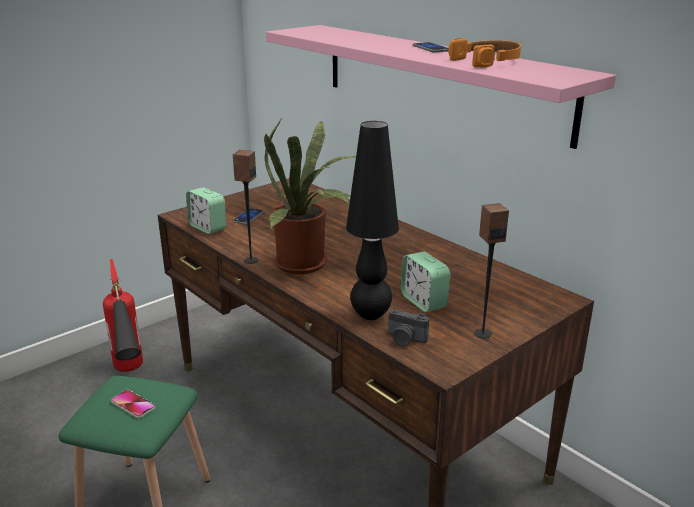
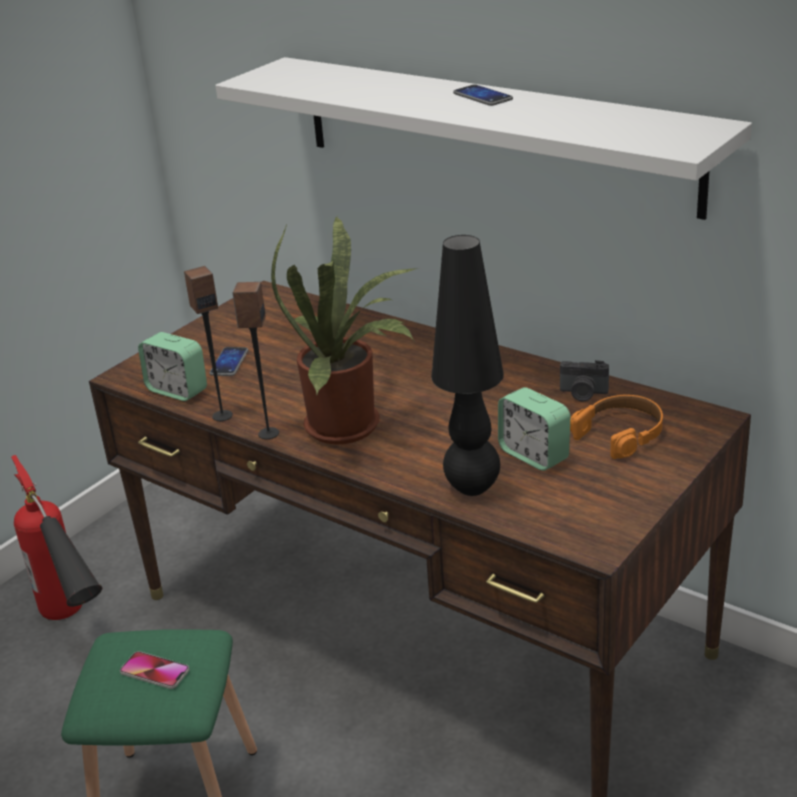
camera: 10 degrees left, 5 degrees up
(405, 339) = (532, 515): camera -> camera (583, 393)
(439, 79) = (491, 132): pink shelf -> white shelf
(482, 333) = (627, 488): speaker -> speaker (222, 415)
(487, 61) = (574, 116): orange headphones -> orange headphones (620, 433)

